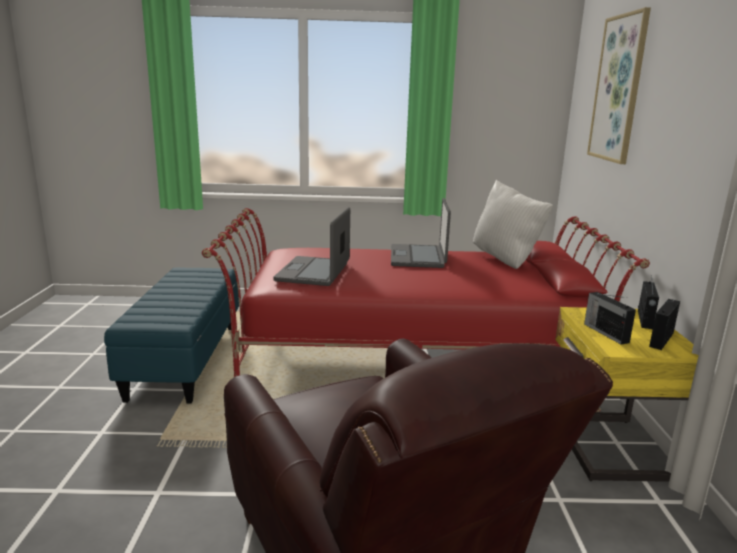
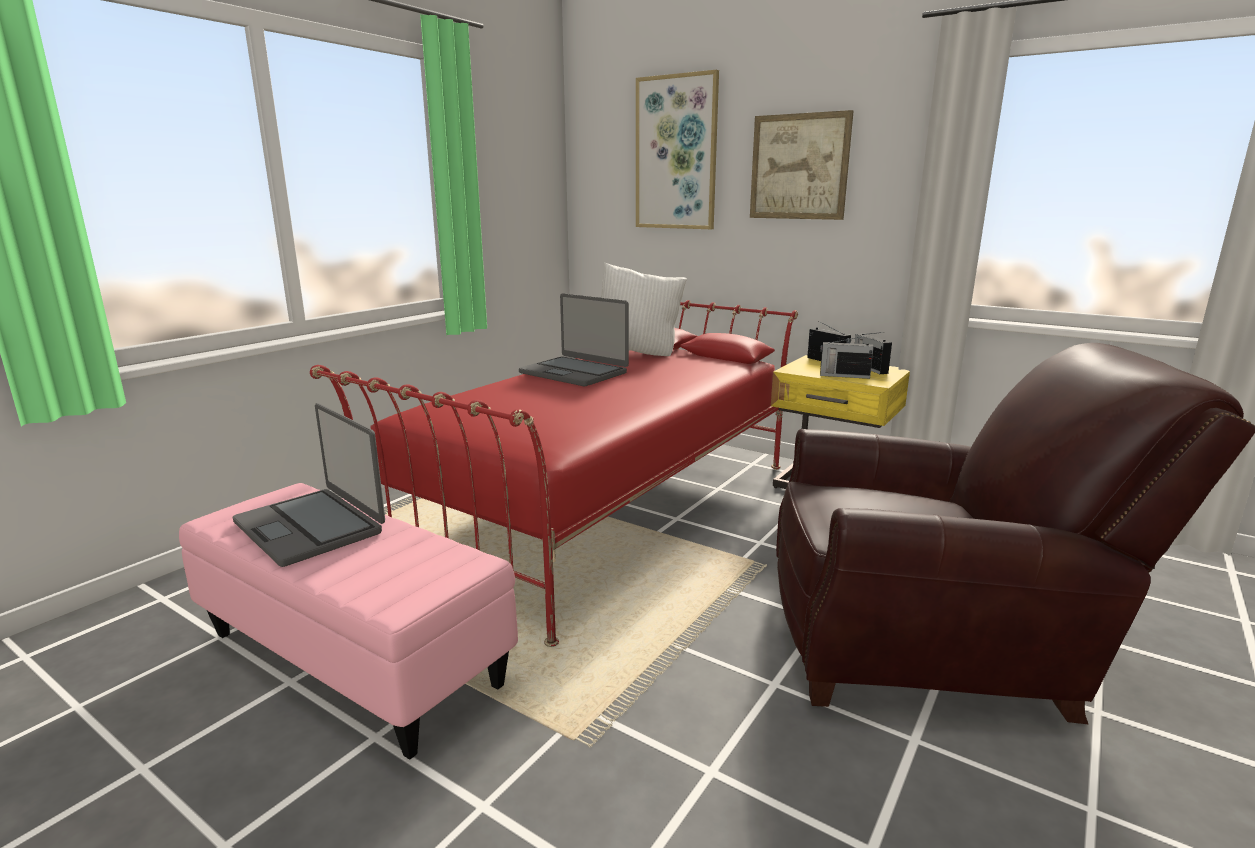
camera: 55 degrees left, 0 degrees up
(186, 361) = (355, 659): blue ottoman -> pink ottoman
(314, 272) = (545, 418): laptop -> laptop (311, 527)
(682, 108) = (799, 167): none -> picture

